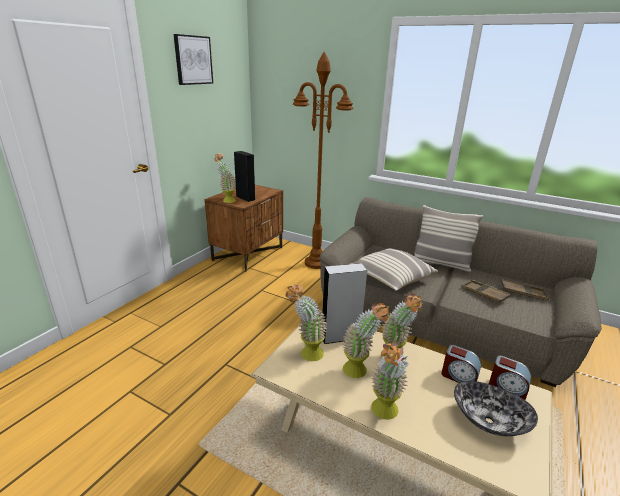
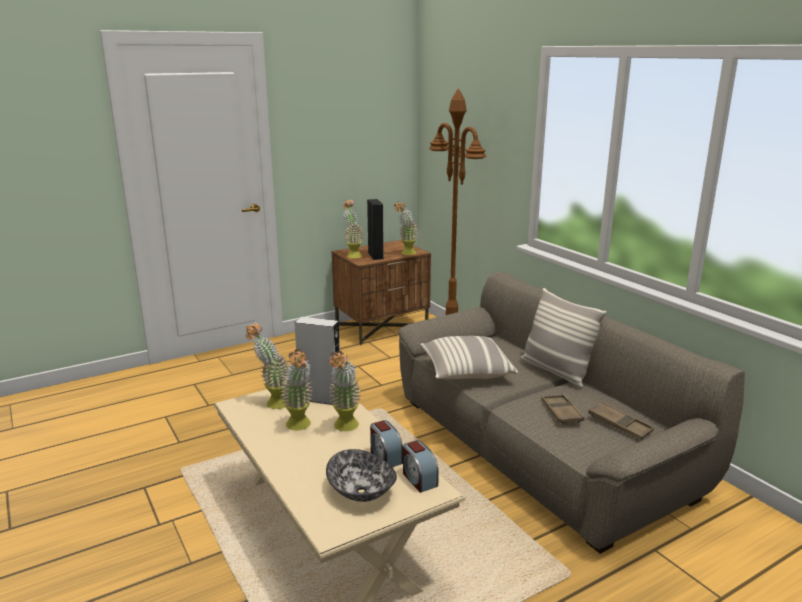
camera: 30 degrees right, 5 degrees down
(193, 60) = (332, 97): picture -> none
(384, 414) = (278, 458): potted plant -> potted plant (406, 254)

